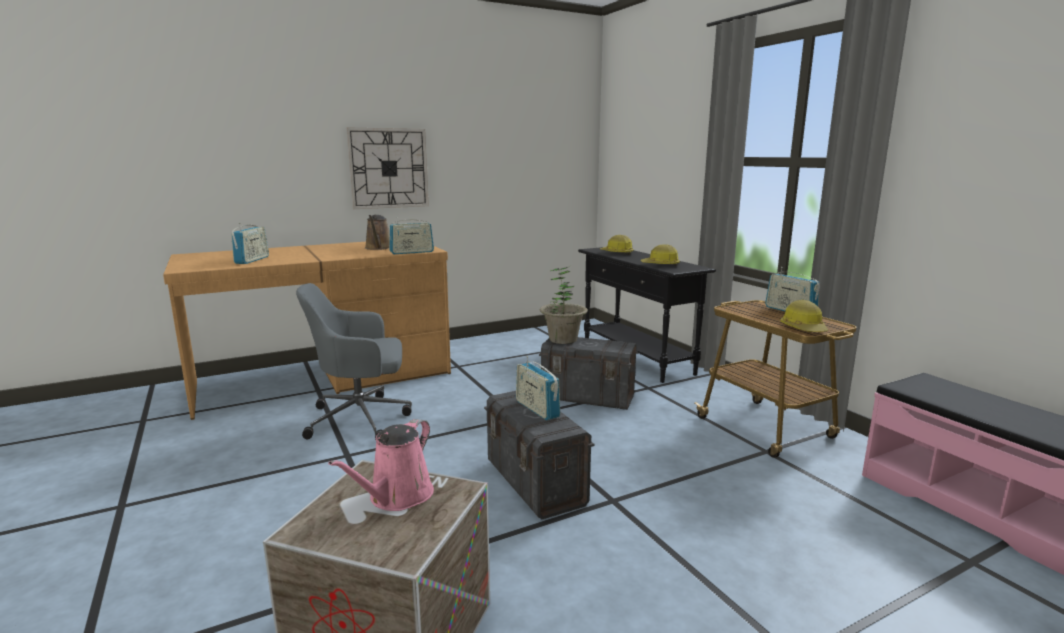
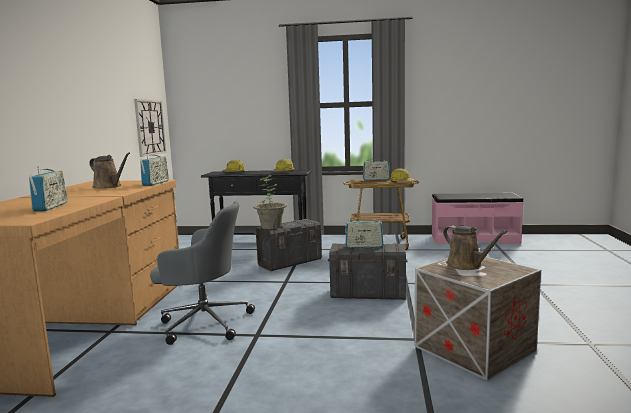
camera: 55 degrees left, 5 degrees down
(252, 260) = (51, 207): radio -> radio turned 45 degrees clockwise
(361, 419) = (203, 322): grey office chair -> grey office chair turned 105 degrees counterclockwise
(388, 168) = (64, 116): wall clock -> wall clock (150, 127)
(397, 497) = (467, 265): pink watering can -> brown watering can

